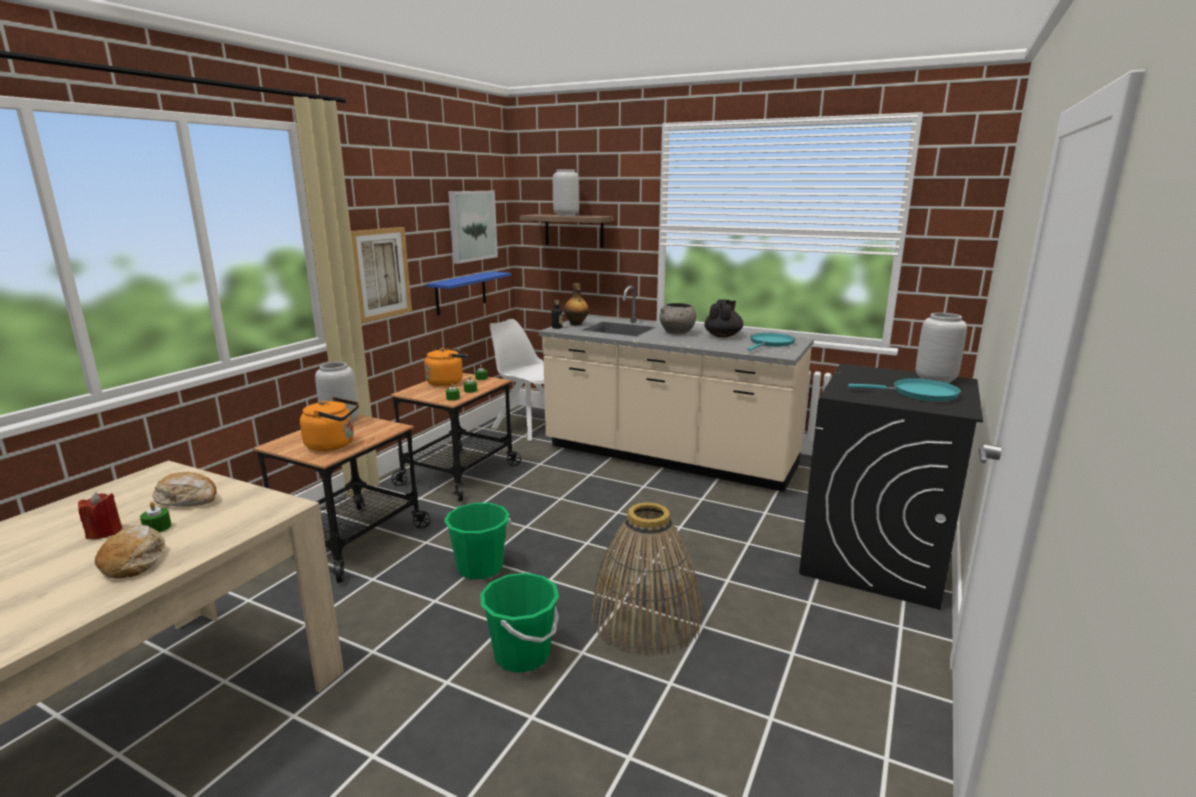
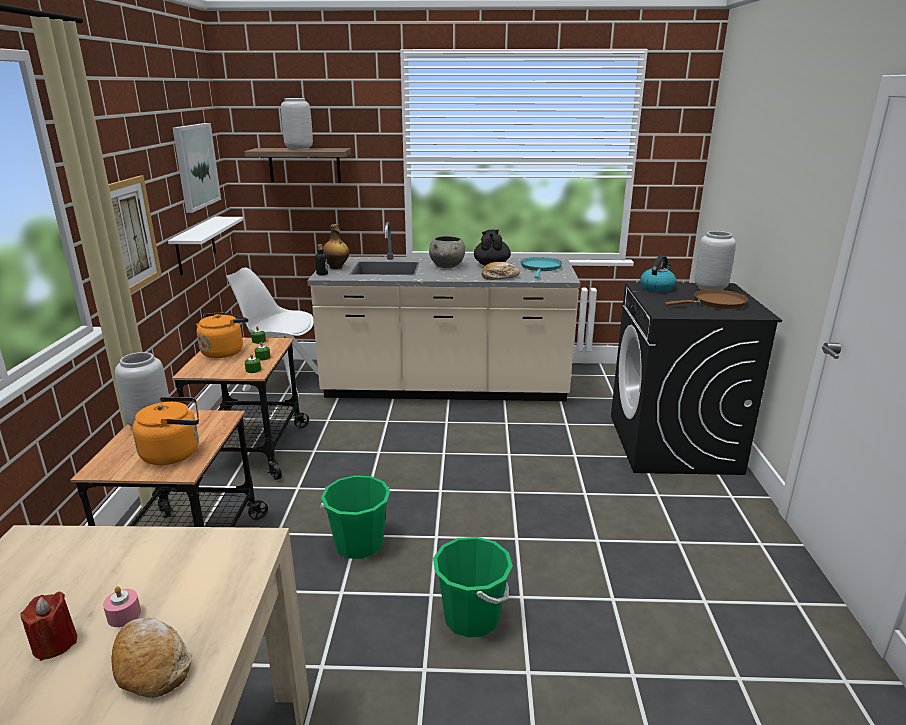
camera: 25 degrees left, 5 degrees up
(157, 527) = (124, 615): green candle -> pink candle
(188, 499) = (116, 568): bread -> bread (499, 277)
(461, 293) = (195, 245): blue shelf -> white shelf
(646, 617) = (548, 547): basket -> none
(868, 372) = (657, 288): none -> kettle
(919, 393) = (716, 303): turquoise frying pan -> brown frying pan

